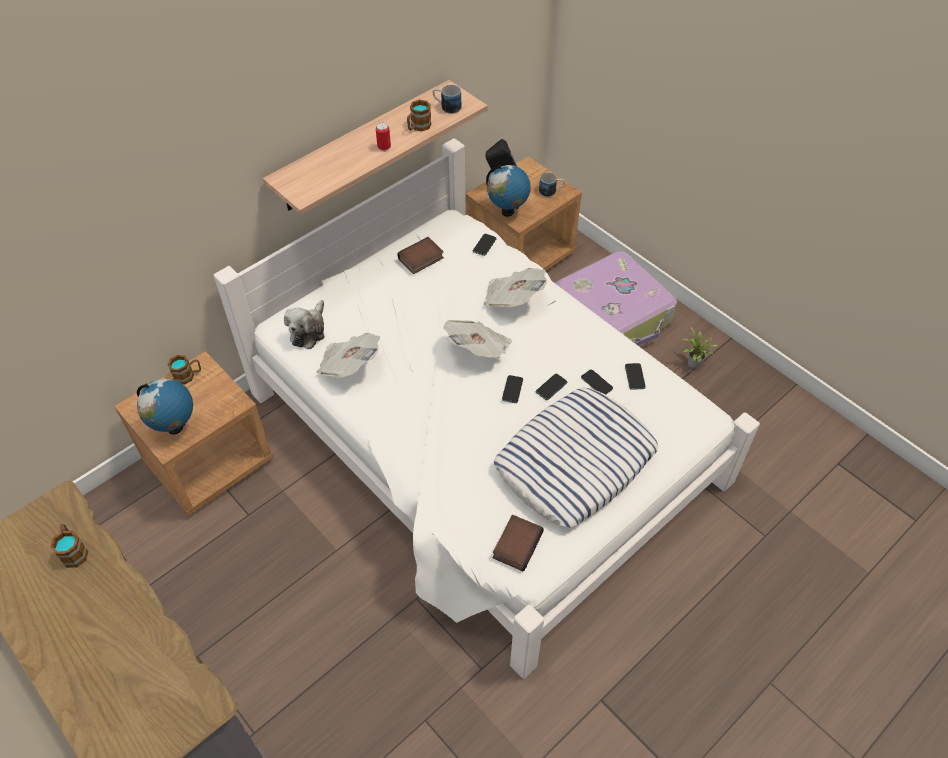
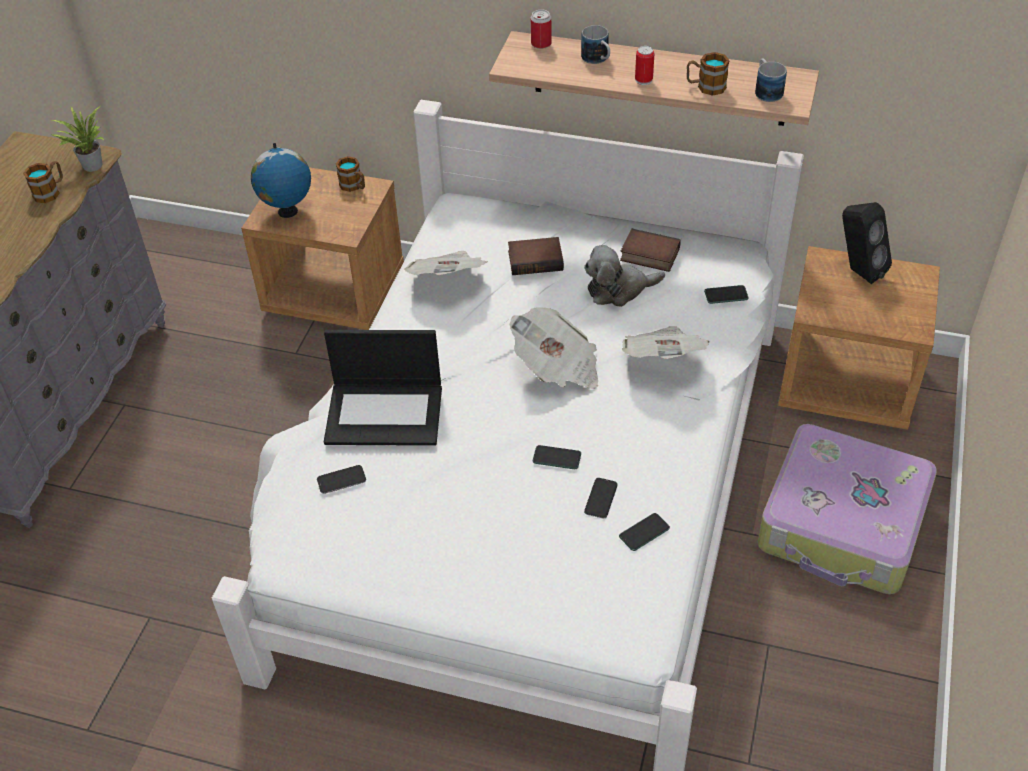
camera: 60 degrees right, 5 degrees down
(294, 171) = (541, 44): none -> can
(308, 330) = (469, 228): plush toy -> plush toy (618, 289)
(448, 455) = (386, 413): none -> laptop
(507, 212) = (818, 295): globe -> none
(512, 389) = (522, 424): phone -> phone (341, 480)
(516, 544) = (310, 529): book -> book (536, 259)
(551, 191) = (899, 316): mug -> mug (598, 60)
(575, 461) = (463, 531): pillow -> none
(692, 364) = (842, 655): potted plant -> potted plant (90, 165)

